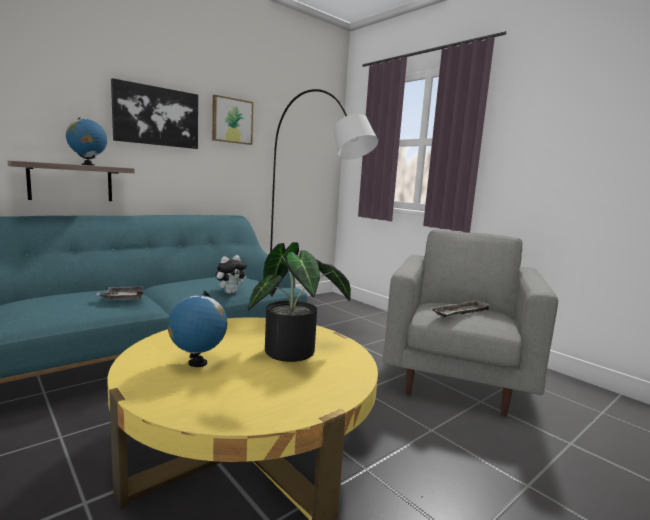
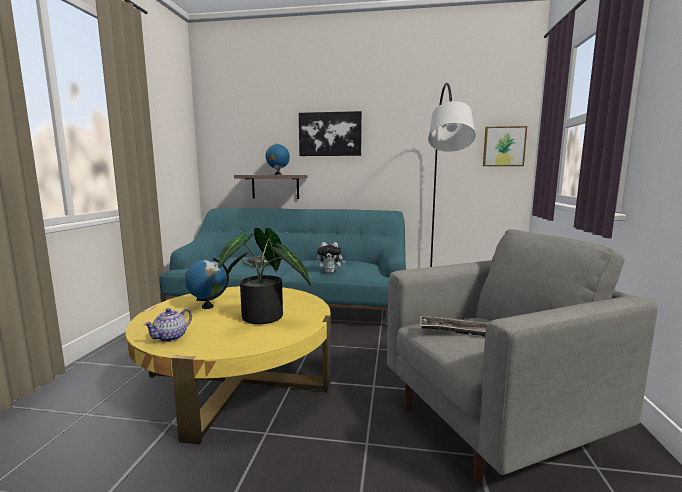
camera: 50 degrees right, 0 degrees up
(231, 121) = (394, 127): picture -> picture (503, 146)
(262, 407) = (171, 337): none -> teapot

